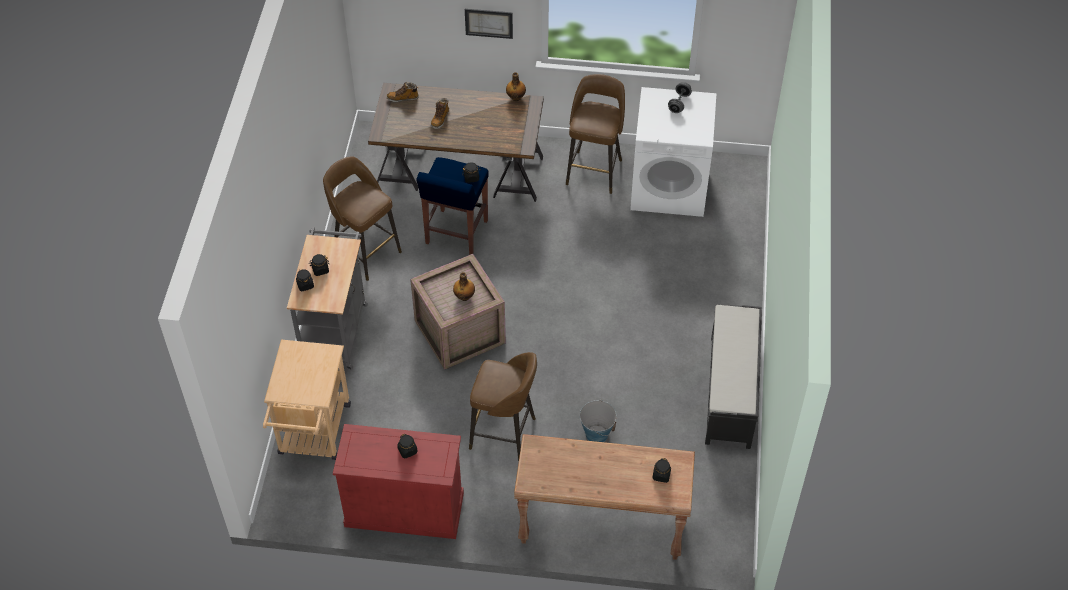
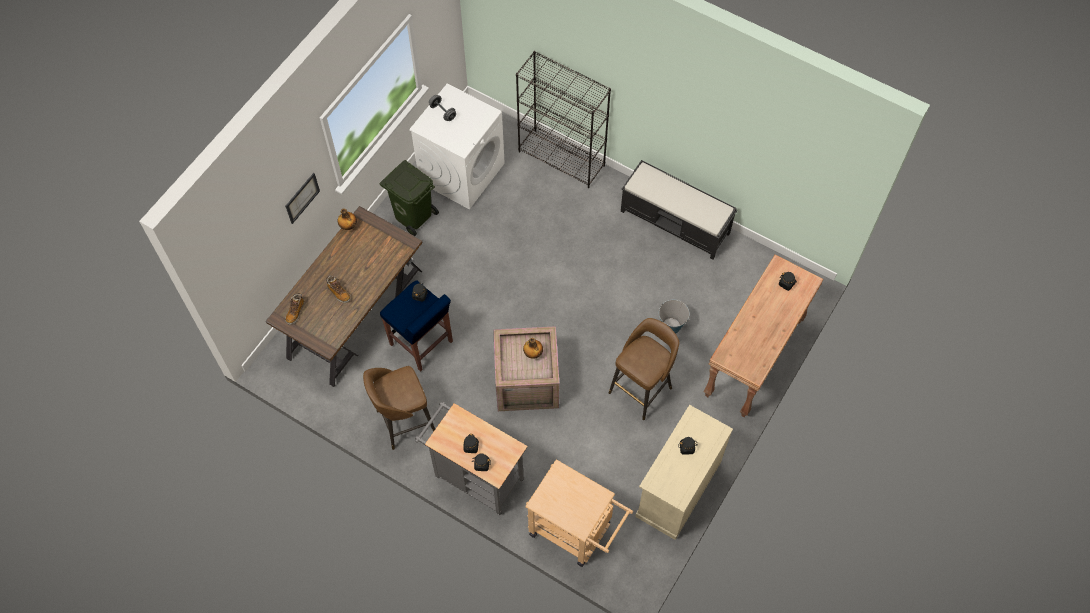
camera: 65 degrees left, 10 degrees up
(404, 509) = (678, 488): red cabinet -> beige cabinet
(594, 170) = (414, 215): brown stool -> green trash can
(743, 262) = (562, 158): none -> black bookcase

